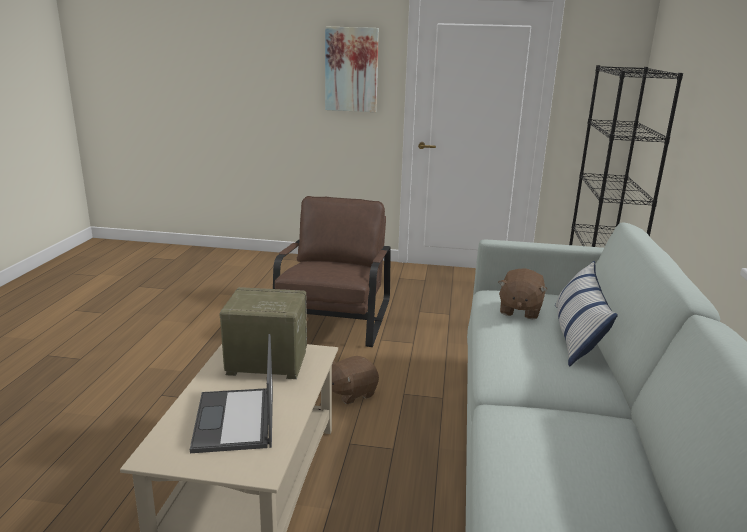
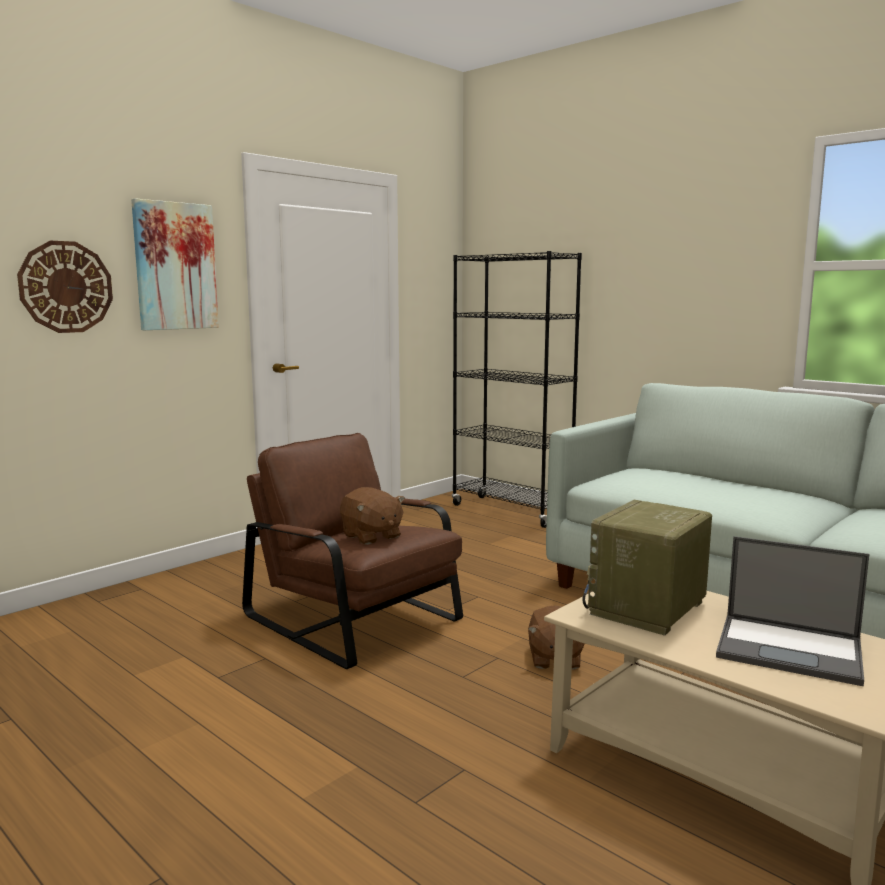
camera: 55 degrees left, 10 degrees down
(285, 81) = (66, 287): none -> wall clock
(519, 310) = (657, 482): brown plush toy -> brown plush toy (371, 536)
(576, 335) = (722, 481): pillow -> none

